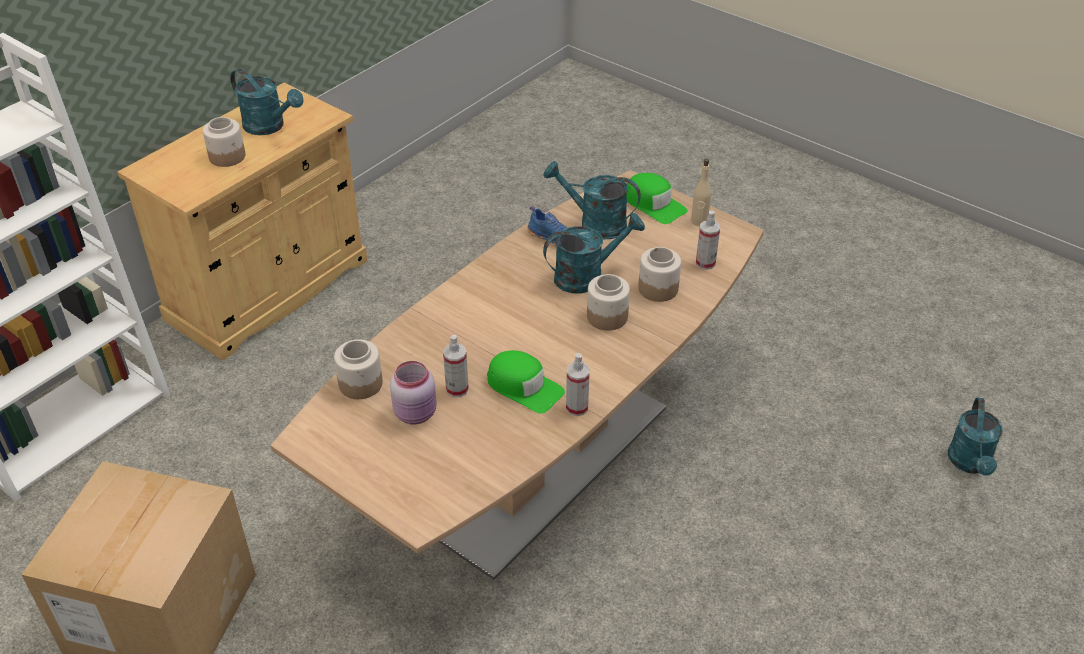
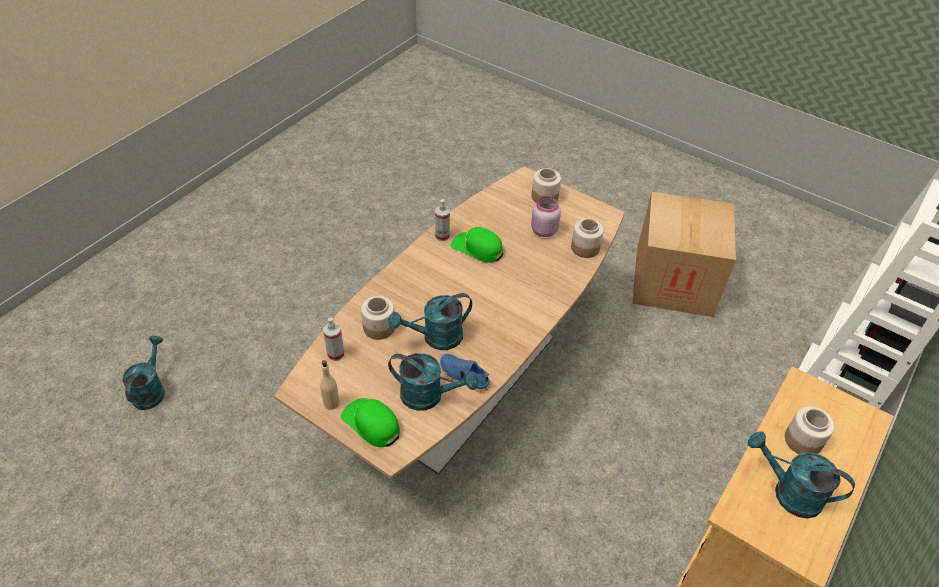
camera: 175 degrees right, 5 degrees up
(457, 389) = (521, 246): spray bottle -> none
(606, 317) = (421, 301): jar -> jar (545, 196)

